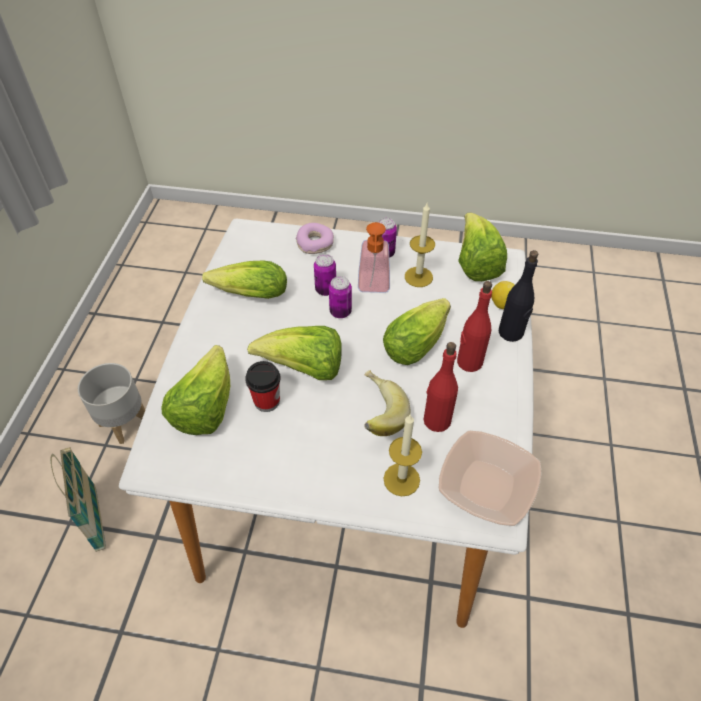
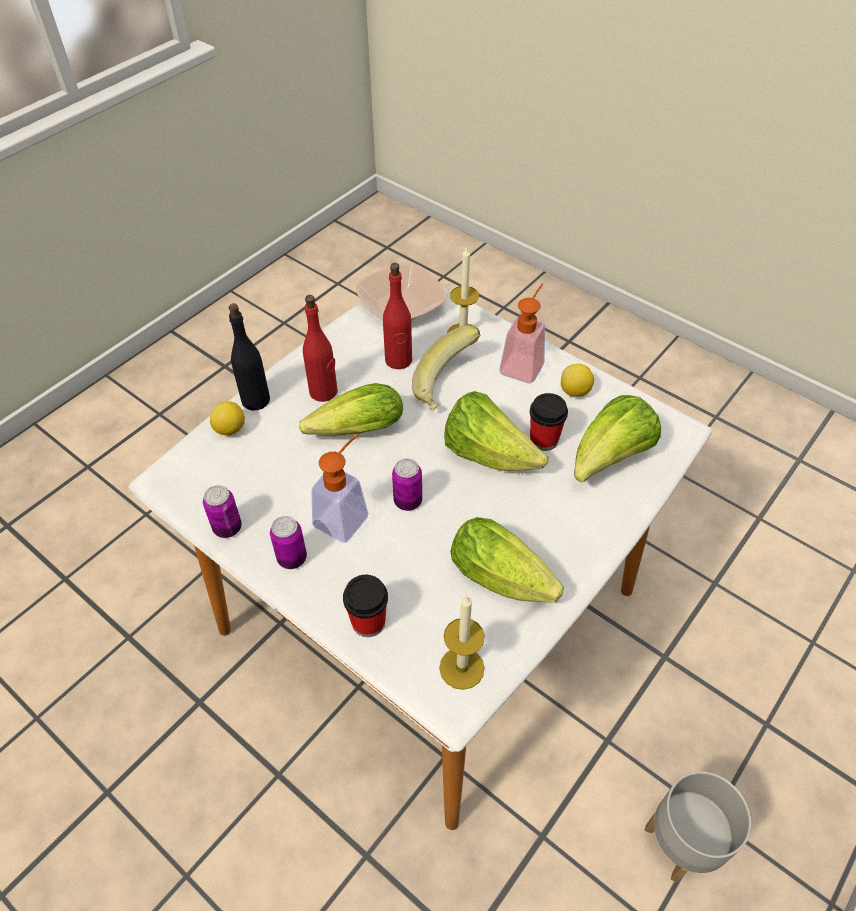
camera: 150 degrees left, 0 degrees up
(96, 518) = (732, 712): basket -> none
(260, 463) = (575, 391): none -> lemon
(315, 243) = (368, 622): donut -> cup
(322, 473) = (524, 363): none -> soap dispenser
(325, 290) = (404, 539): can -> can (227, 528)
(418, 277) = (283, 504): candle -> candle (461, 668)
(476, 264) = (203, 489): lettuce -> none

